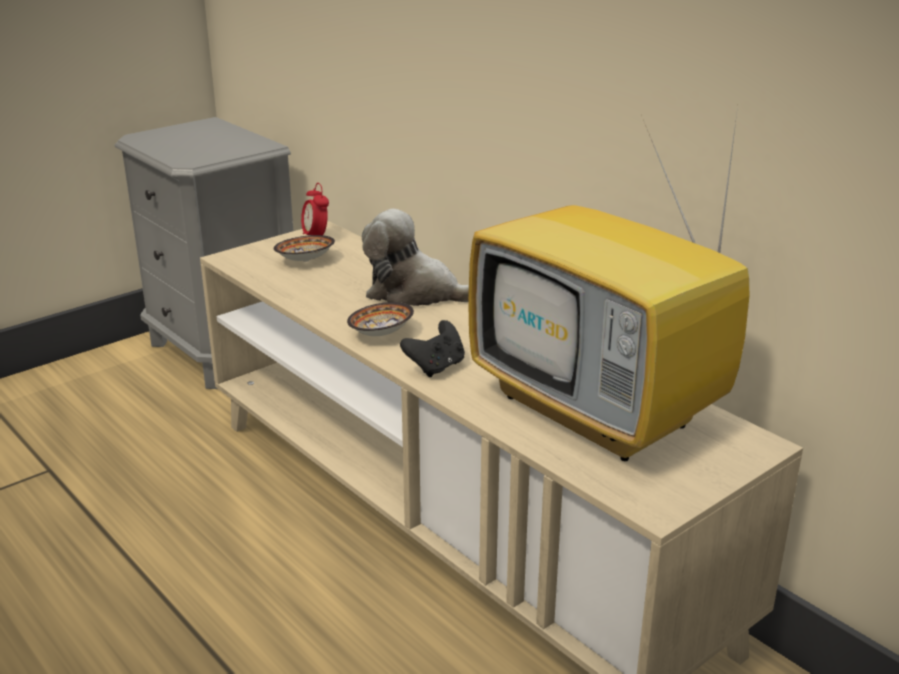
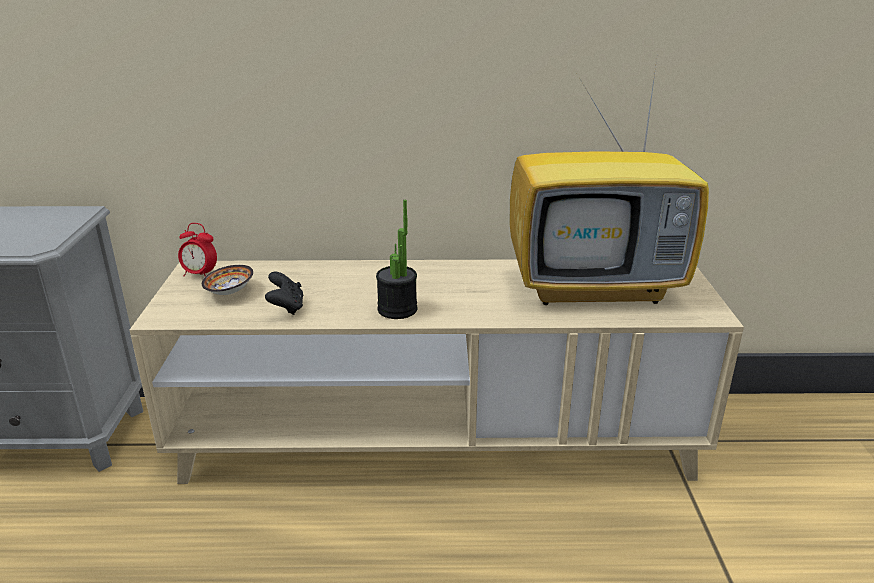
camera: 50 degrees left, 0 degrees up
(381, 334) = (397, 309): bowl -> potted plant
(415, 293) = (359, 277): plush toy -> none
(436, 367) = (473, 310): black game controller -> black game controller (286, 308)

